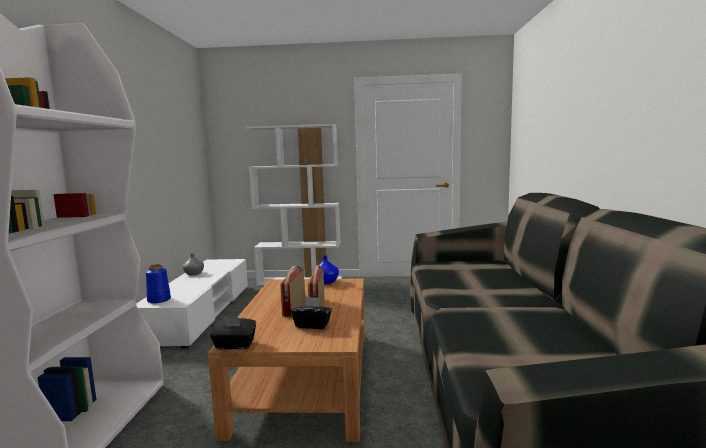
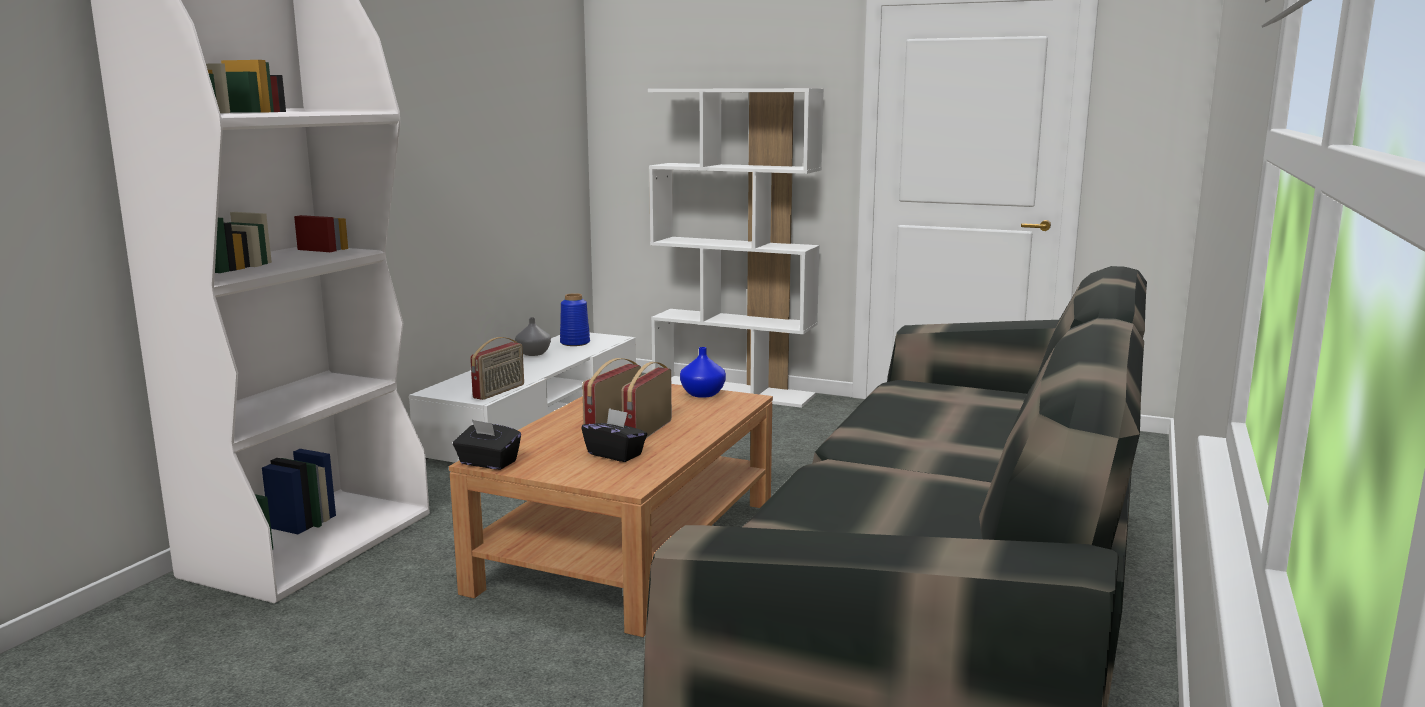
camera: 20 degrees right, 5 degrees up
(159, 300) = (456, 389): blue vase -> blue vase (574, 343)
(189, 298) = (499, 391): none -> radio

